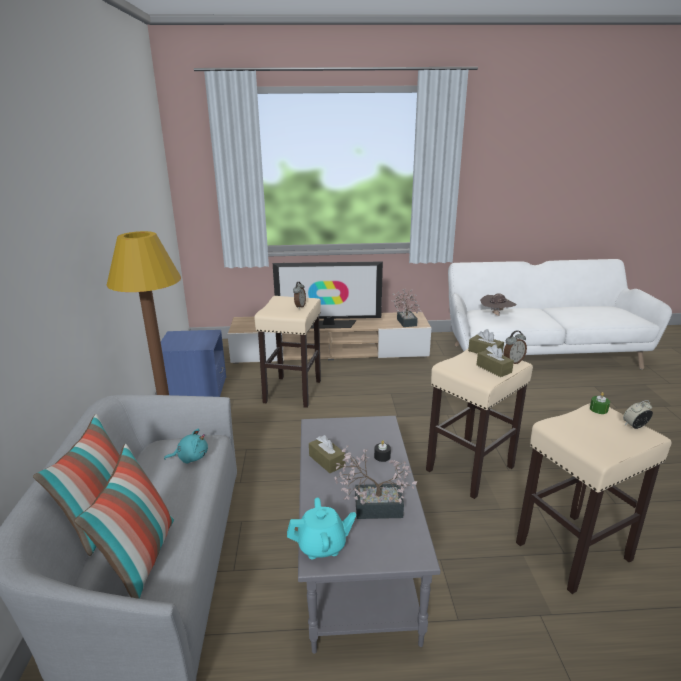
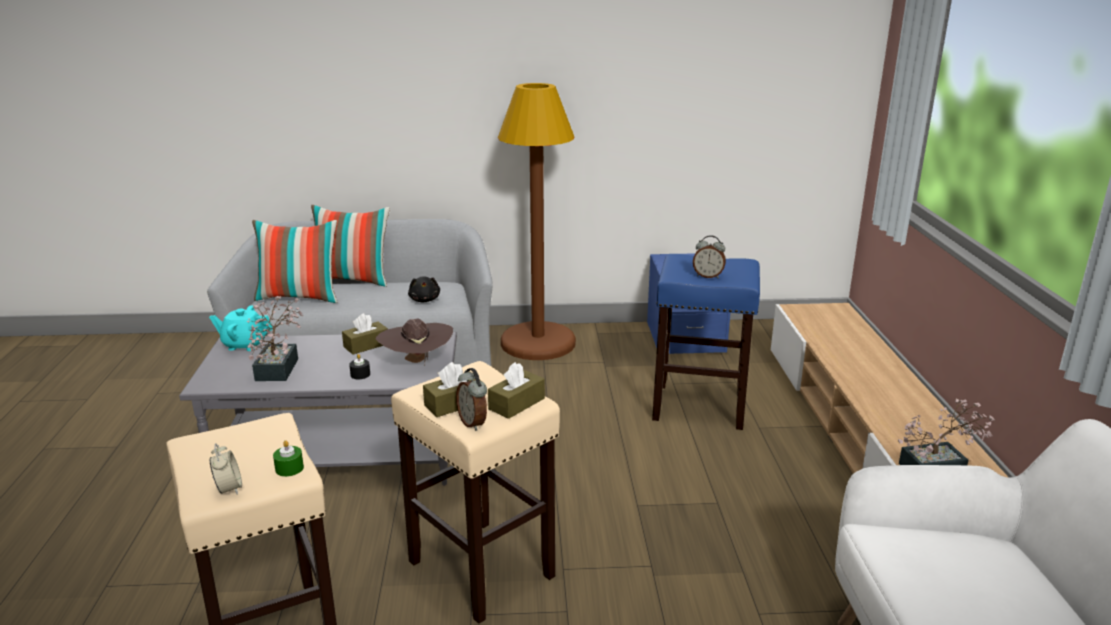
camera: 90 degrees right, 0 degrees up
(190, 457) = (425, 300): turquoise plush toy -> black plush toy
(293, 391) = (700, 406): beige stool -> blue stool
(322, 546) = (245, 344): turquoise teapot -> turquoise teapot turned 105 degrees clockwise
(328, 324) = (862, 380): television -> none
(496, 315) = (971, 574): brown hat -> brown hat (417, 362)

